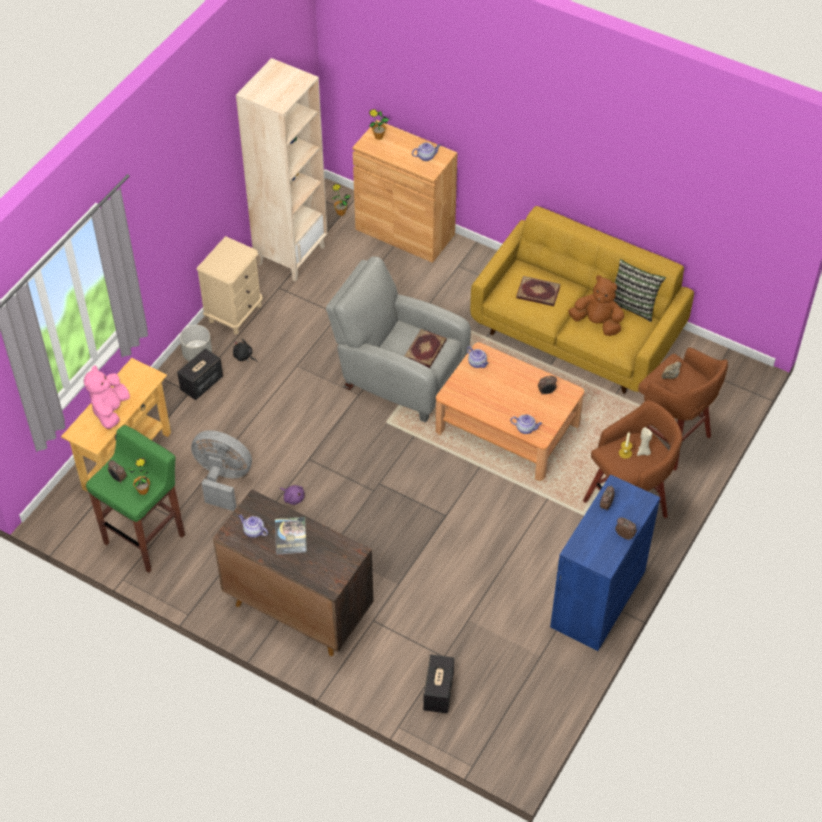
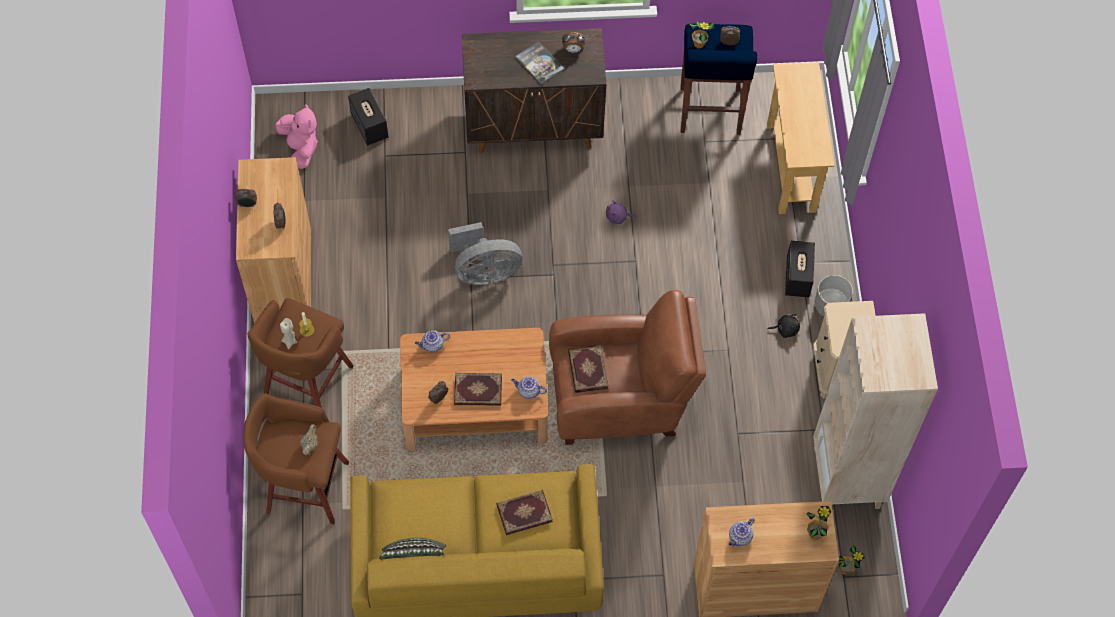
camera: 145 degrees right, 10 degrees up
(110, 410) = (801, 106): pink plush toy -> pink plush toy (300, 148)
(145, 538) = (709, 112): green stool -> blue stool
(223, 480) = (693, 198): grey fan -> grey fan (484, 271)
(253, 531) = (573, 51): teapot -> alarm clock
(399, 376) = (621, 398): grey armchair -> brown armchair
(514, 381) = (478, 391): none -> book
(597, 323) = (437, 510): brown plush toy -> none
(598, 599) = (283, 277): blue cabinet -> brown cabinet

